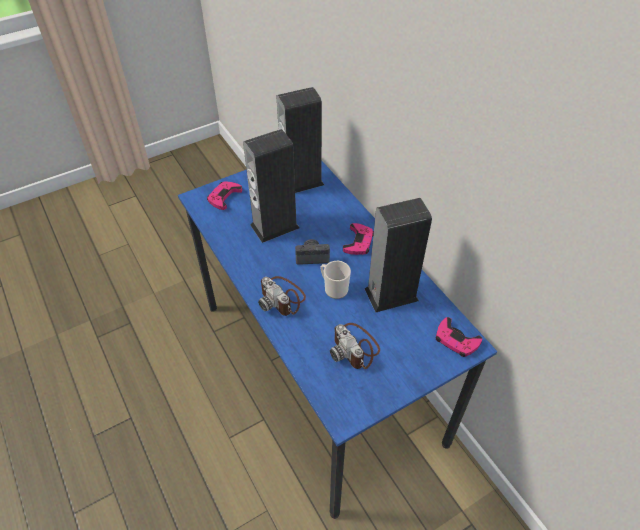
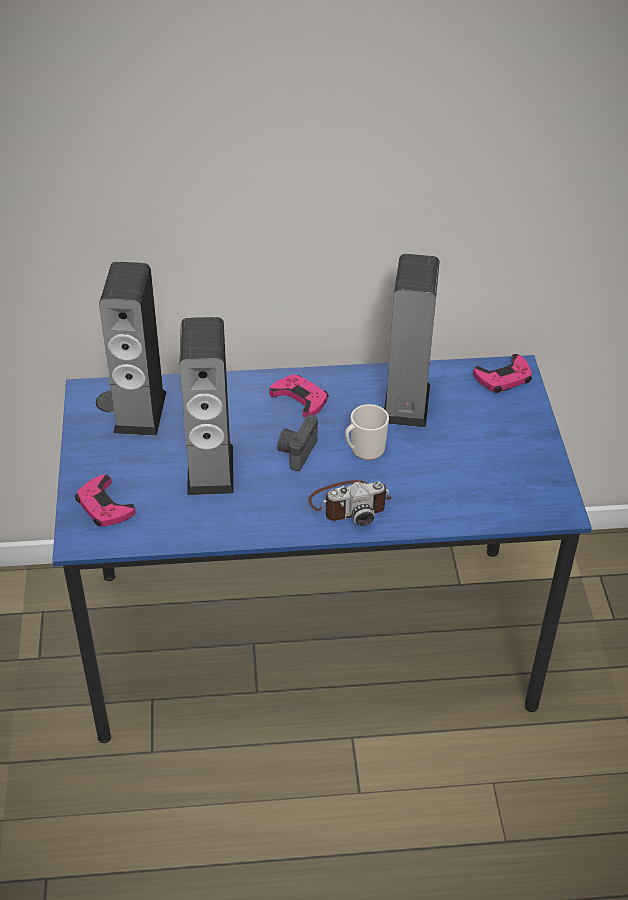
camera: 65 degrees left, 5 degrees down
(355, 348) = (468, 464): camera -> none

